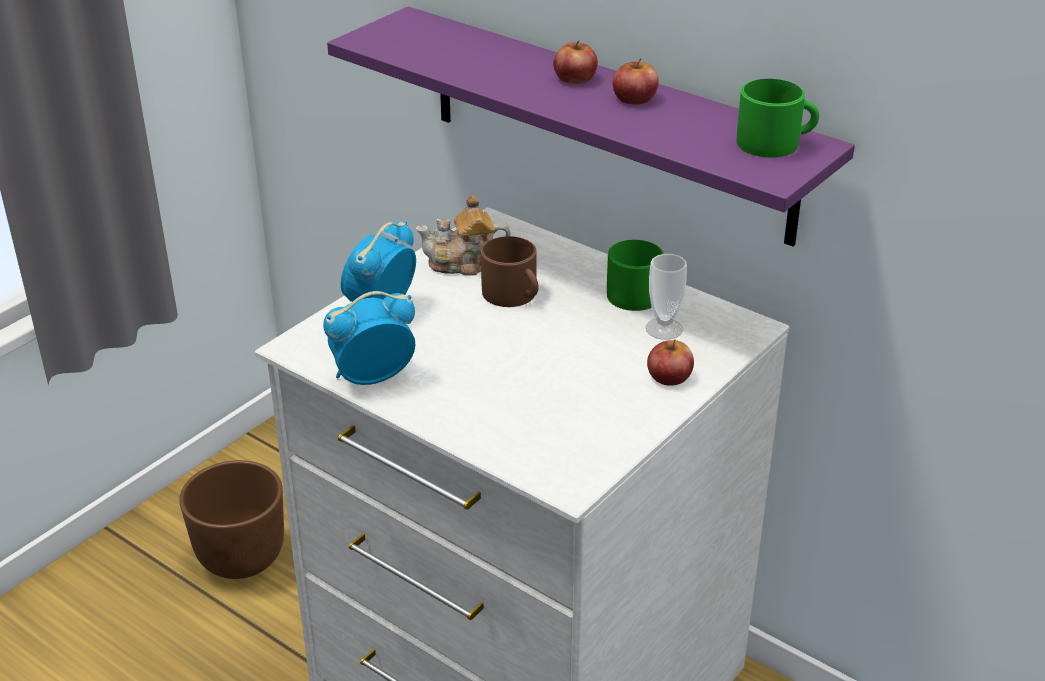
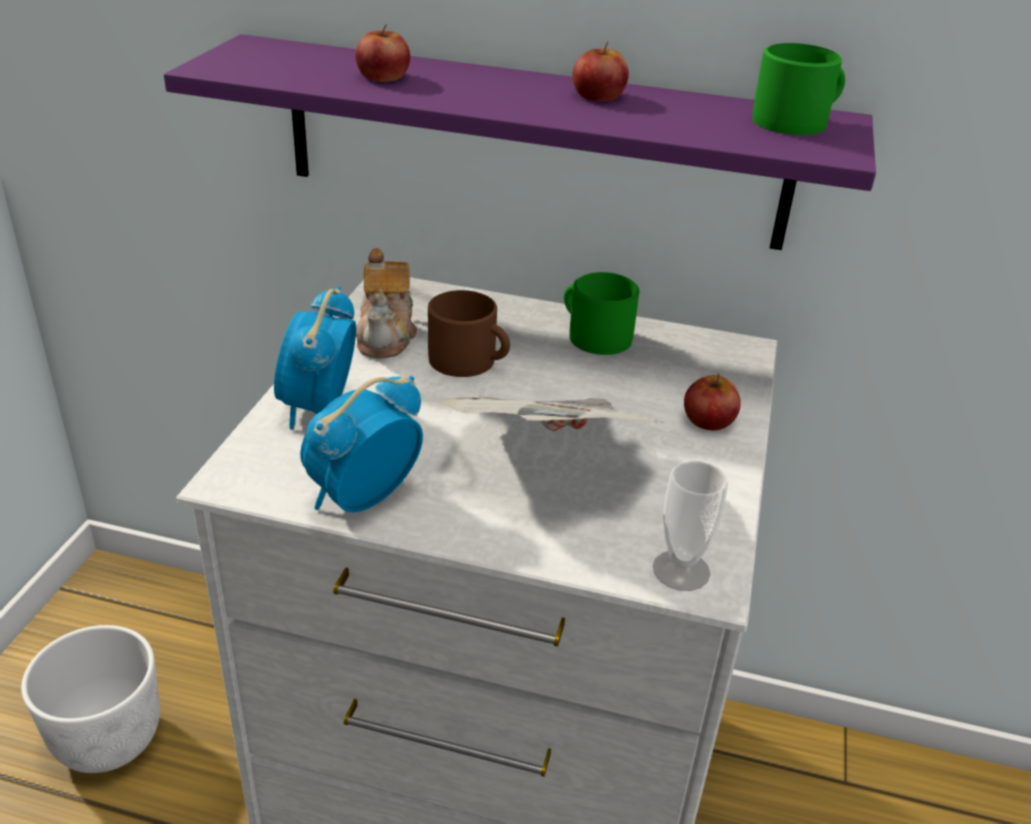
camera: 25 degrees left, 0 degrees up
(242, 557) = (109, 739): brown planter -> white planter
(464, 263) = (386, 336): teapot -> teapot turned 60 degrees counterclockwise
(525, 378) = (553, 457): none -> newspaper
(575, 78) = (510, 83): apple -> apple (383, 76)
(664, 329) = (660, 368): cup -> cup (681, 570)

